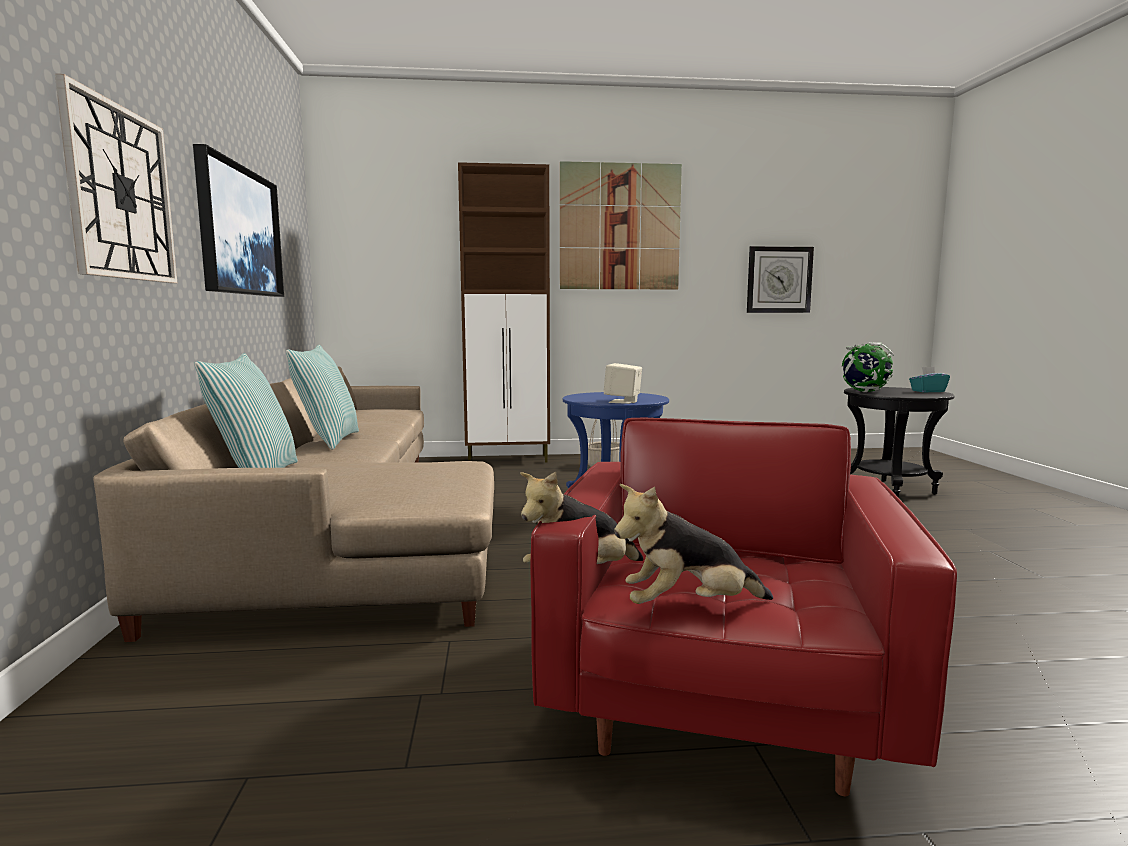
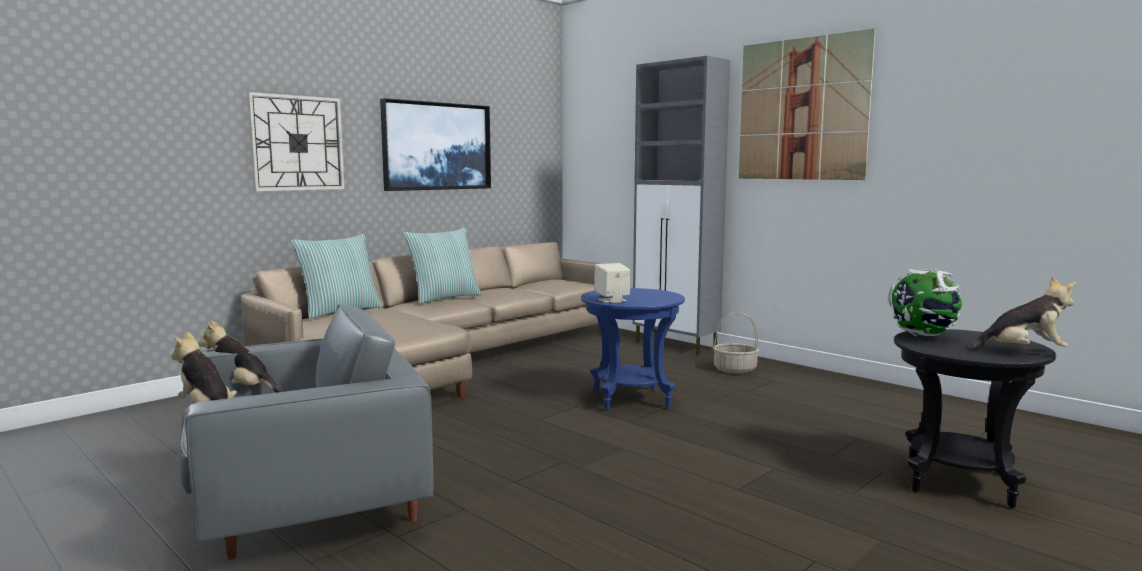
camera: 50 degrees right, 0 degrees up
(509, 459) = (676, 345): brown cabinet -> grey cabinet
(721, 705) = (307, 508): red armchair -> grey armchair
(779, 280) = (1011, 168): wall clock -> none
(927, 391) = (1023, 352): turquoise tissue box -> plush toy

